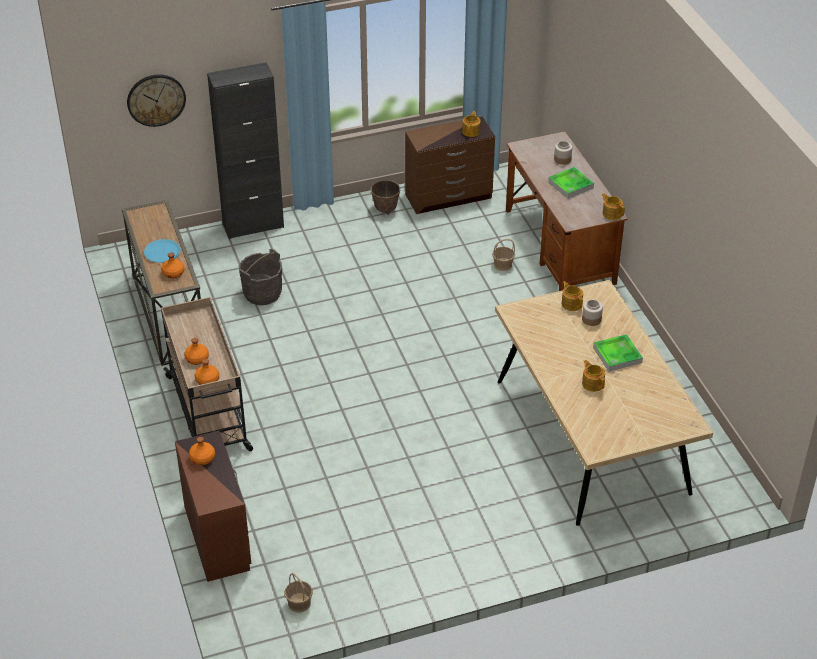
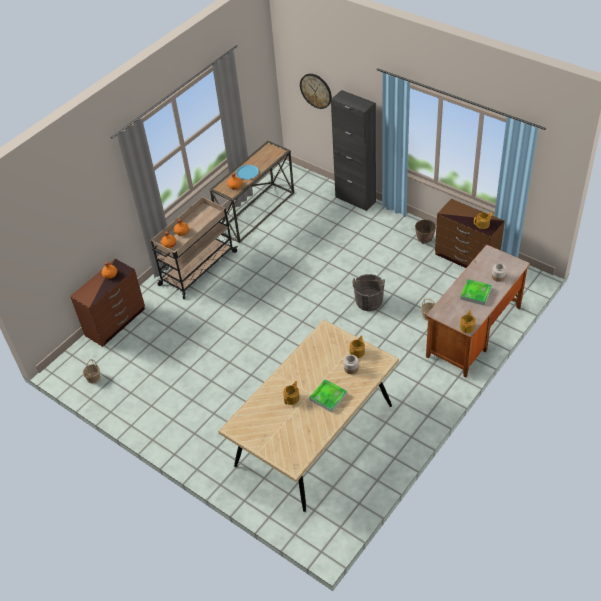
camera: 60 degrees right, 5 degrees up
(262, 293) = (305, 234): grey bucket -> grey bucket (369, 302)

